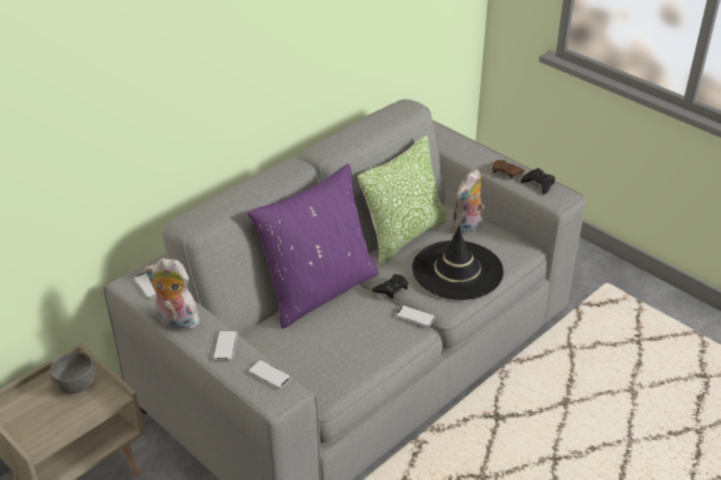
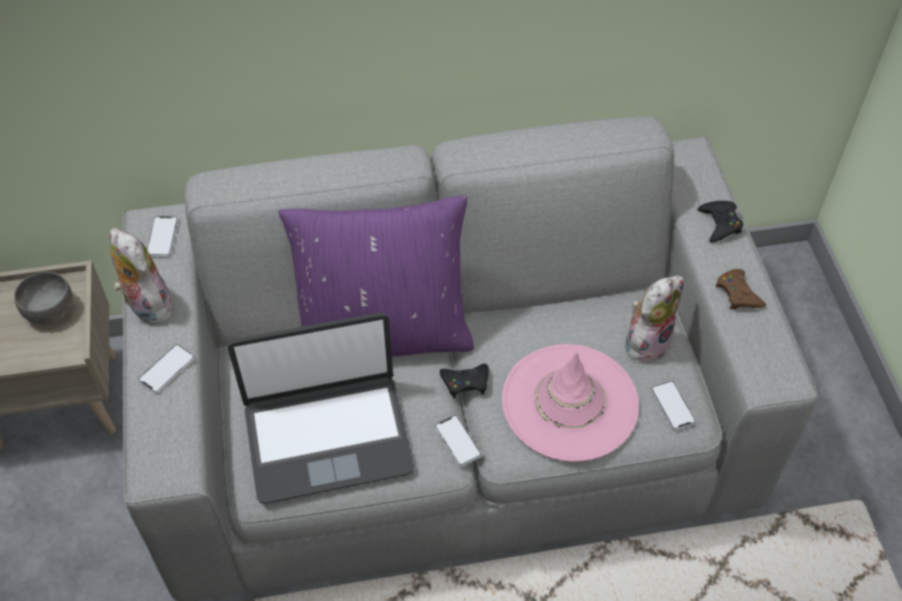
camera: 35 degrees right, 15 degrees up
(269, 375) = (176, 439): phone -> phone (672, 406)
(339, 350) = (327, 437): none -> laptop
(404, 236) = (555, 309): pillow -> none
(457, 270) = (569, 402): black hat -> pink hat
(468, 228) = (646, 343): plush toy -> plush toy turned 150 degrees clockwise
(539, 184) = (766, 339): black game controller -> black game controller (720, 224)

